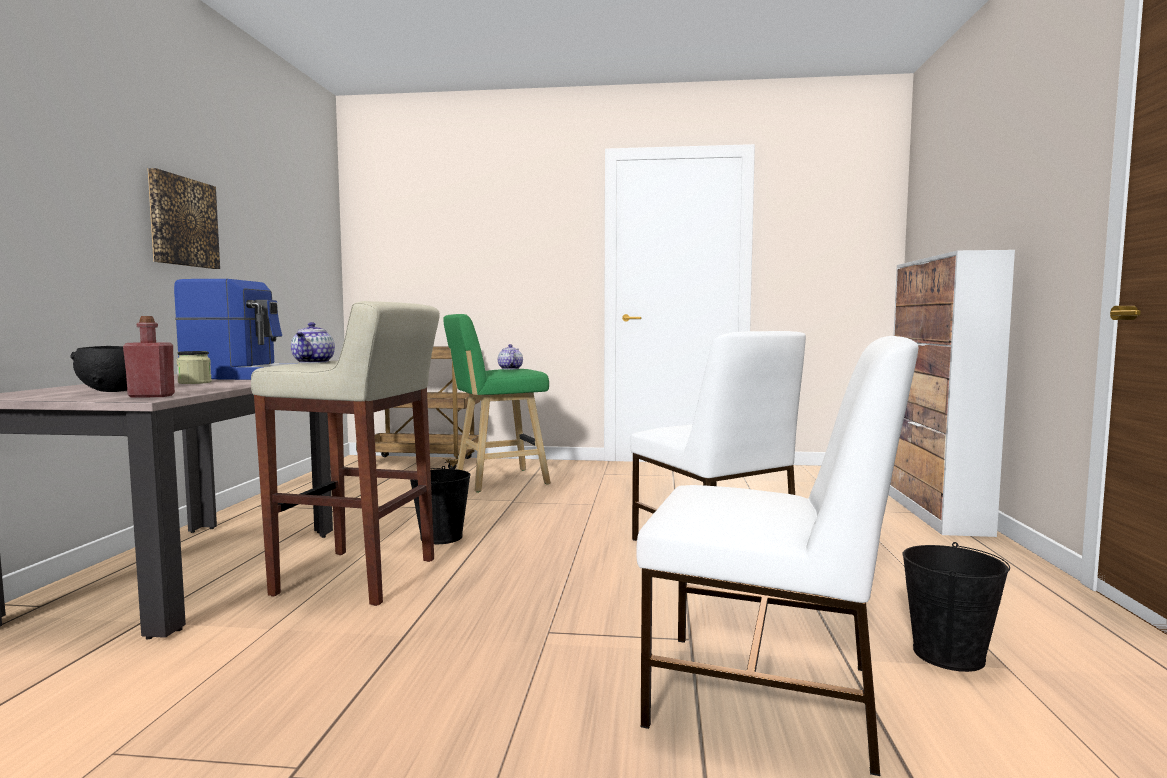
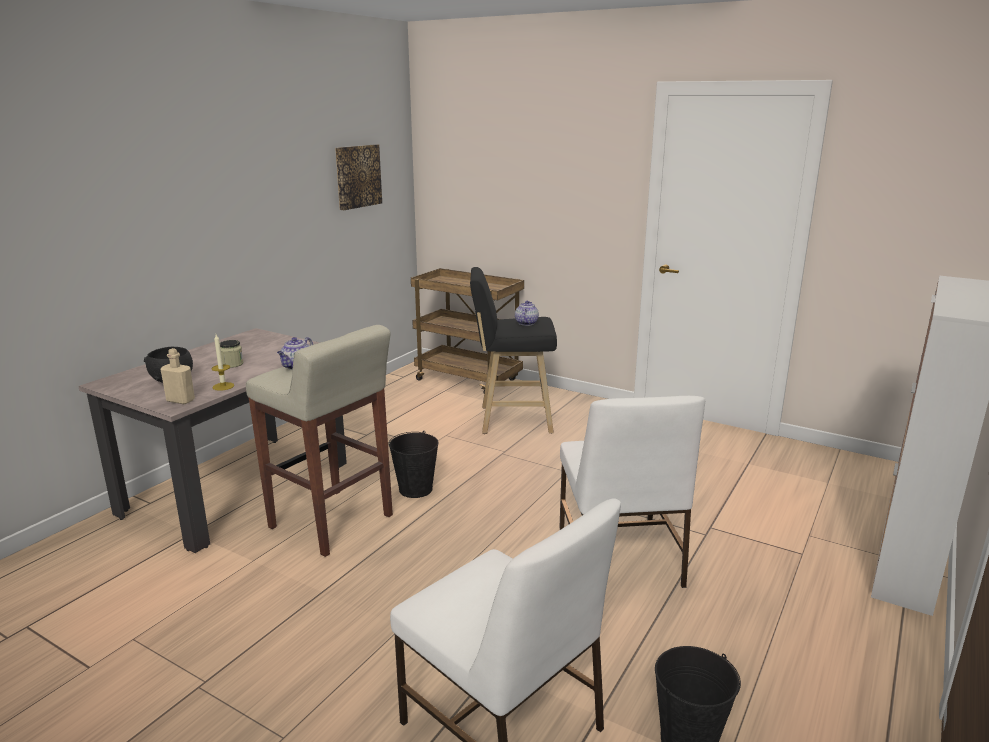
camera: 25 degrees right, 15 degrees up
(151, 396) = (180, 400): red bottle -> beige bottle
(182, 222) = (246, 206): picture -> picture (357, 176)
(206, 389) = (223, 386): none -> candle
(248, 376) = (278, 350): coffee machine -> none
(496, 481) = (511, 420): green stool -> black stool

